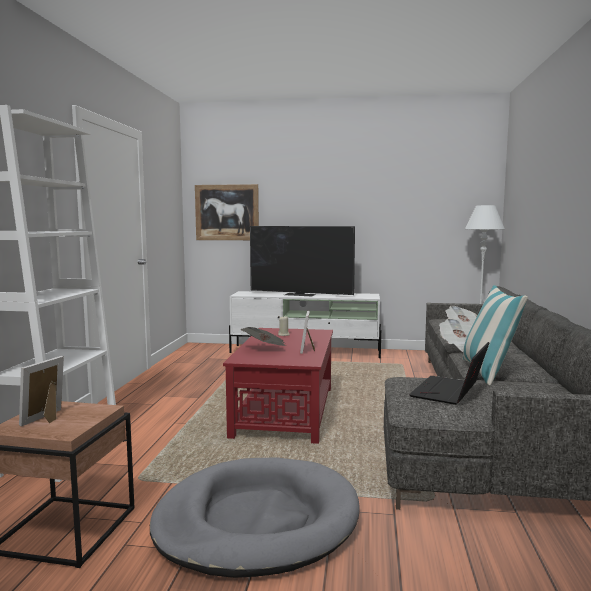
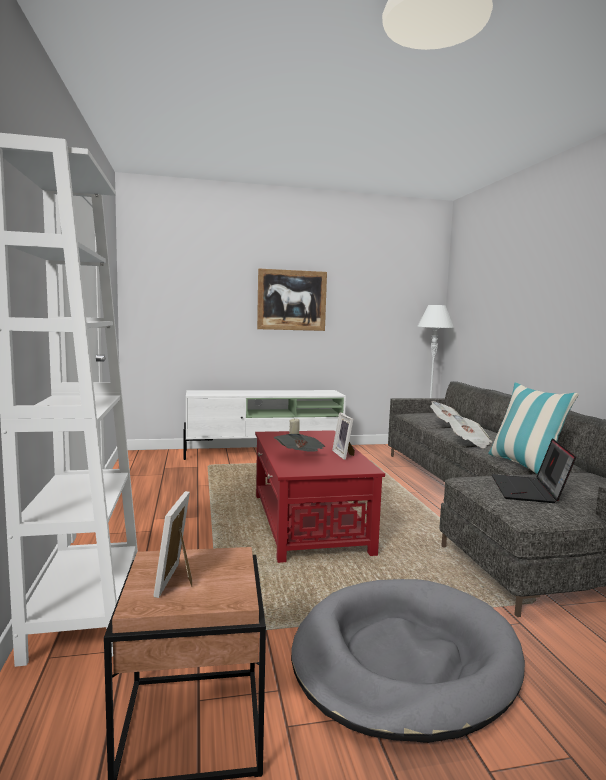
camera: 20 degrees left, 0 degrees up
(227, 212) = (172, 302): picture -> picture (292, 300)
(300, 294) = (260, 392): television -> none

